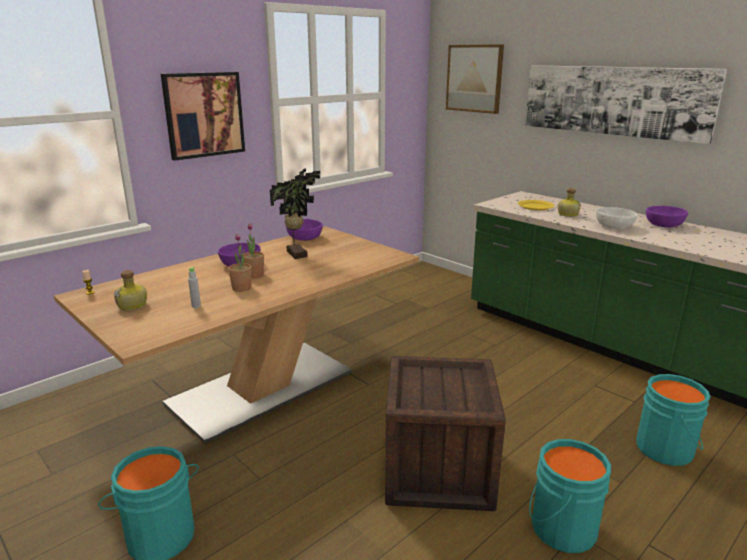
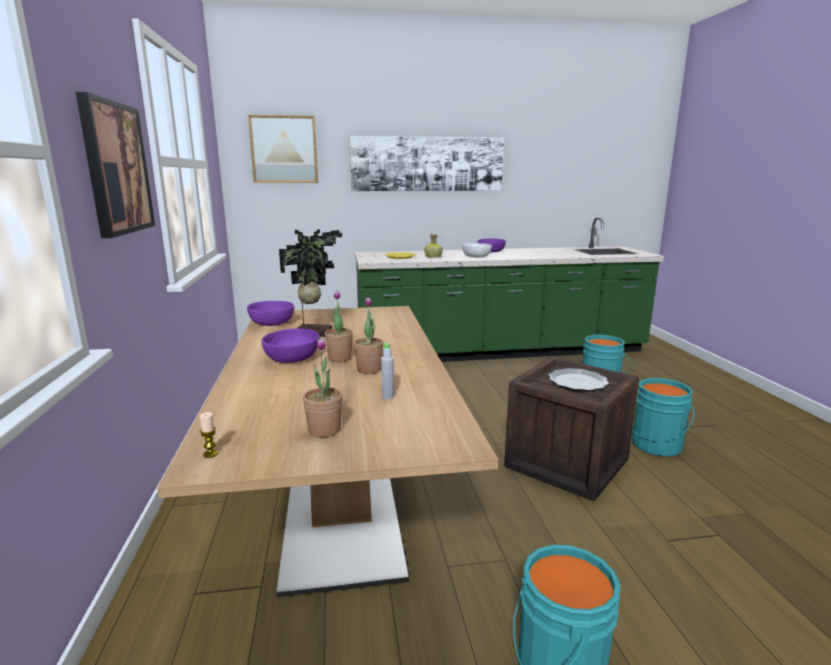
camera: 55 degrees left, 5 degrees down
(133, 305) = (324, 430): bottle -> potted plant
(444, 389) = (577, 382): none -> plate

